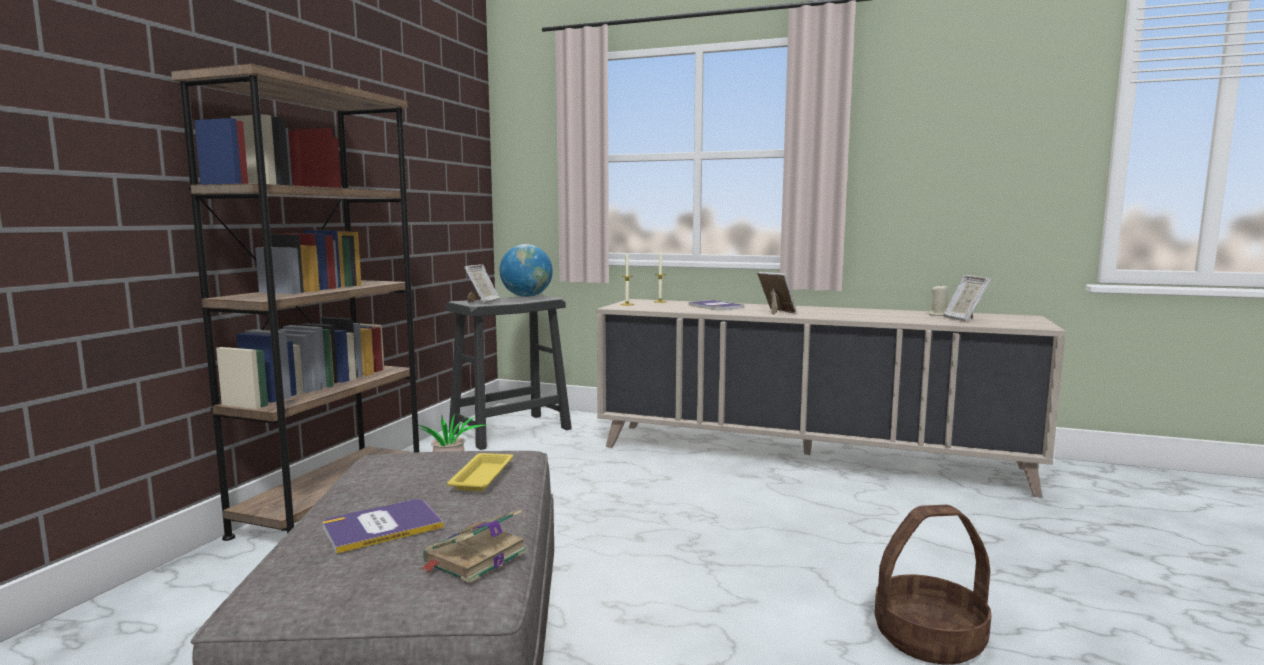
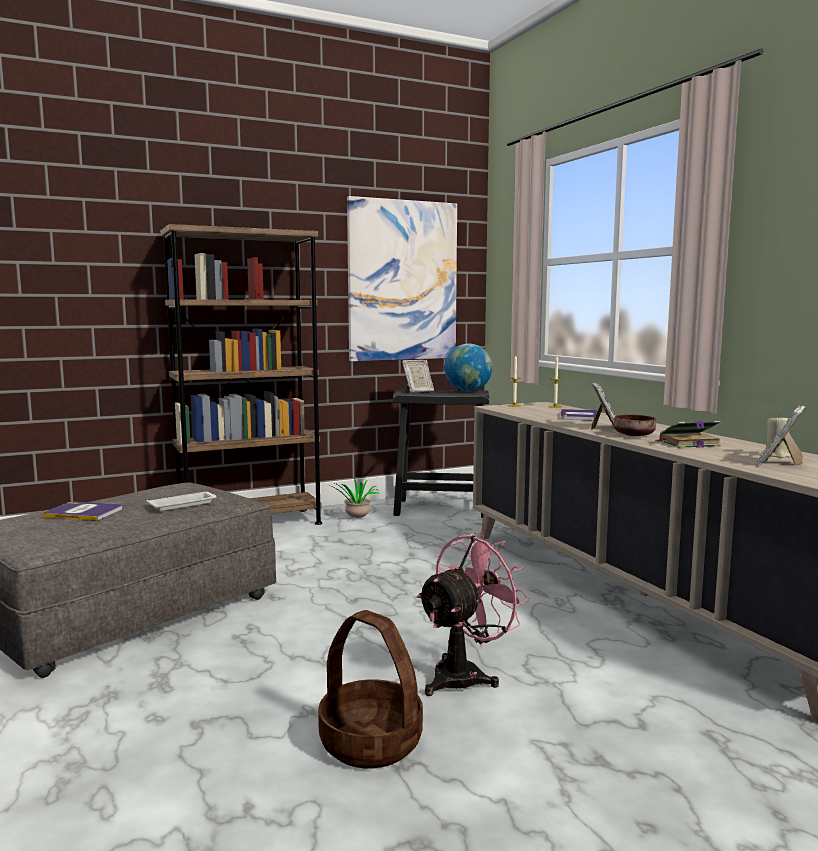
camera: 45 degrees right, 0 degrees up
(432, 172) = (402, 281): none -> picture
(474, 558) = (68, 536): book -> book (688, 444)
(483, 476) = (183, 504): yellow tray -> white tray
(819, 314) = (635, 435): none -> brown bowl
(854, 556) = (465, 675): none -> pink fan

